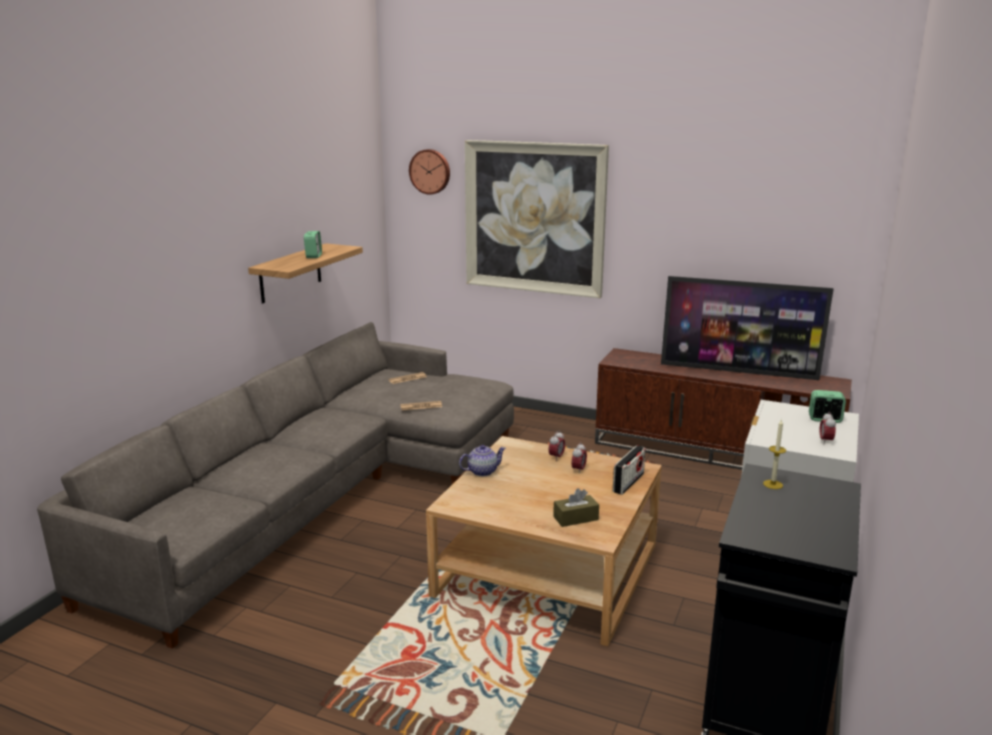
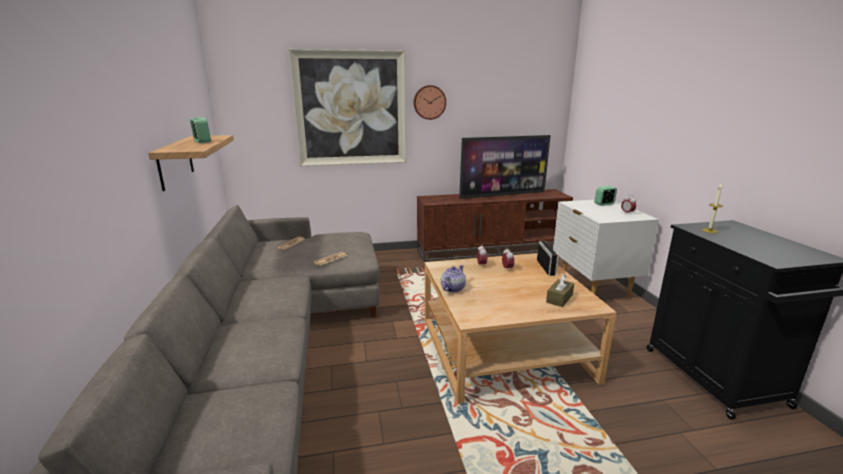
camera: 35 degrees left, 0 degrees up
(430, 171) = (256, 77): wall clock -> wall clock (429, 102)

